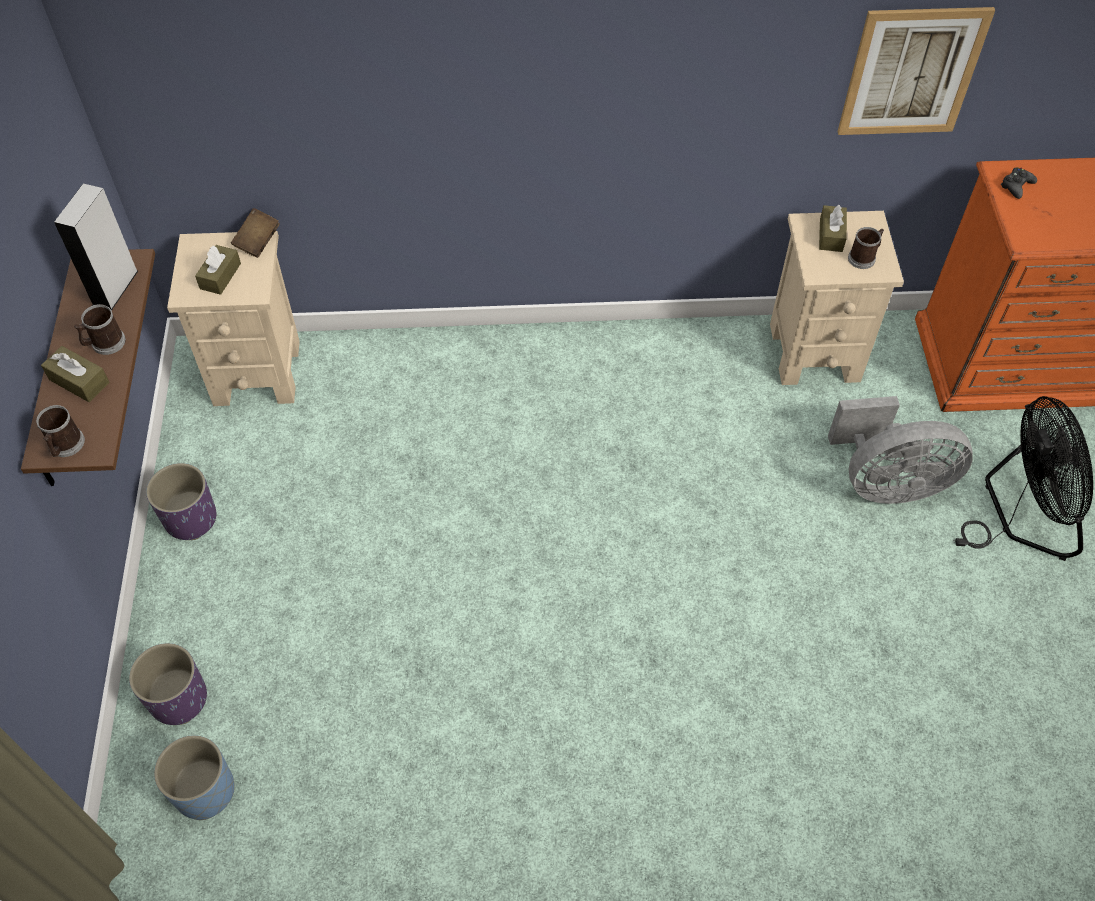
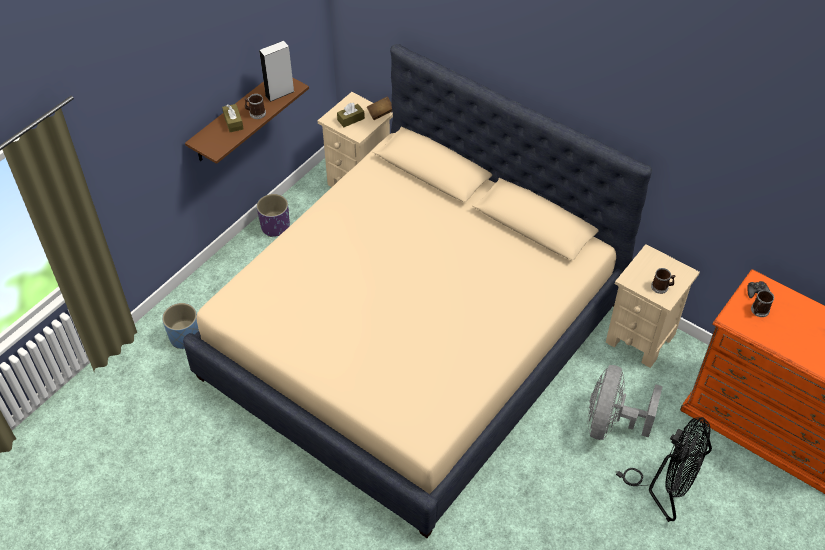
camera: 40 degrees right, 5 degrees down
(65, 446) = (206, 143): mug -> mug (758, 311)
(178, 698) = (207, 295): purple planter -> none
(547, 547) = (413, 338): none -> beige bed
(831, 235) = (656, 266): brown tissue box -> none
(887, 483) = (611, 422): grey fan -> grey fan turned 75 degrees clockwise
(911, 72) = (718, 193): picture -> none

